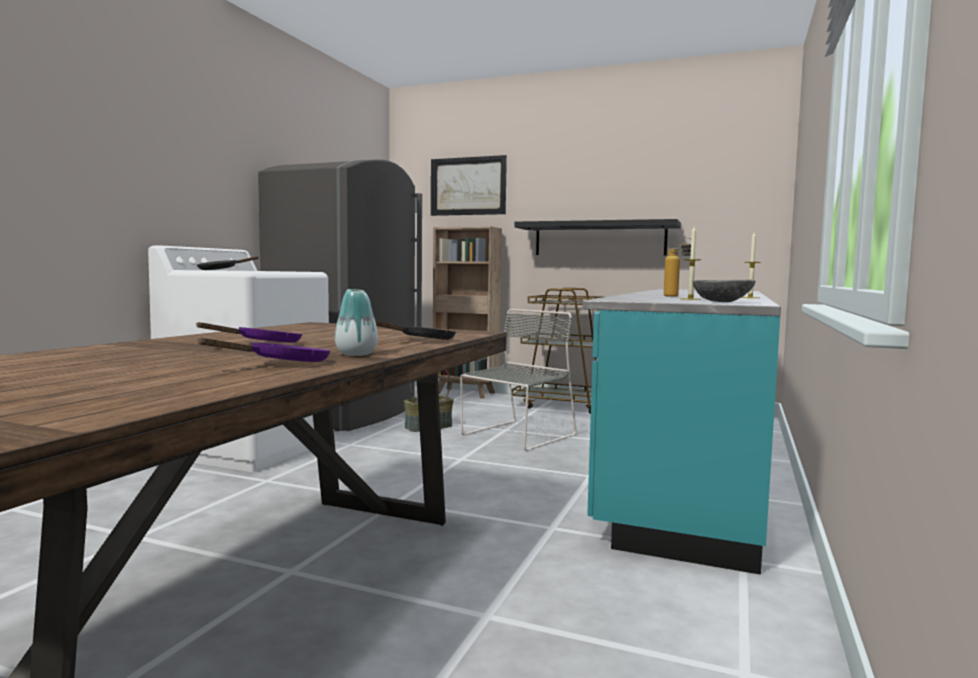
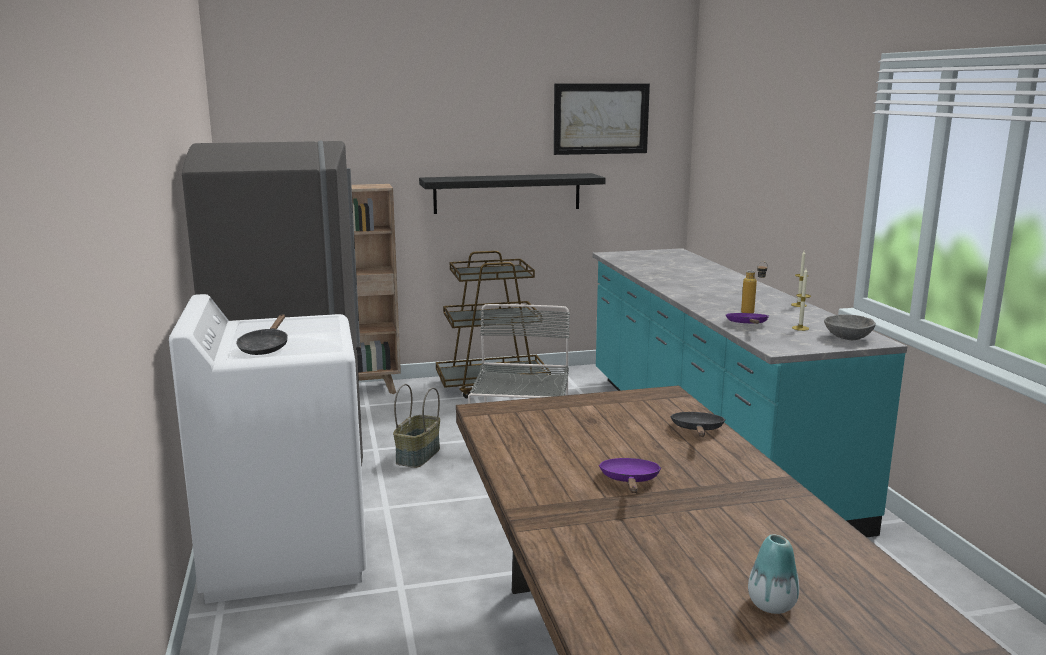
camera: 35 degrees left, 10 degrees up
(283, 363) = (773, 516): purple frying pan -> purple frying pan (747, 325)
(356, 354) = (752, 478): vase -> vase (771, 605)
(468, 186) = (337, 129): picture -> picture (601, 119)

